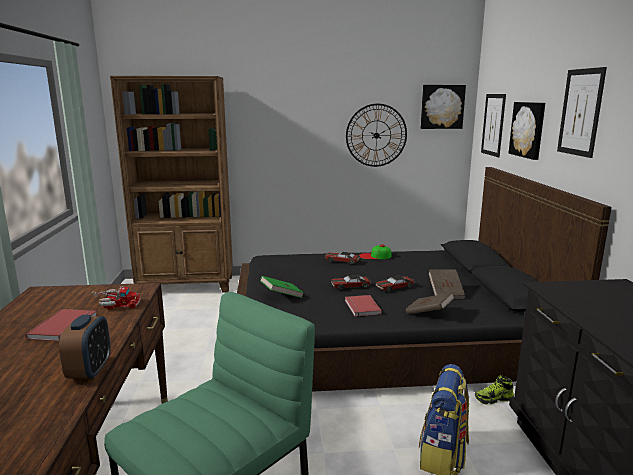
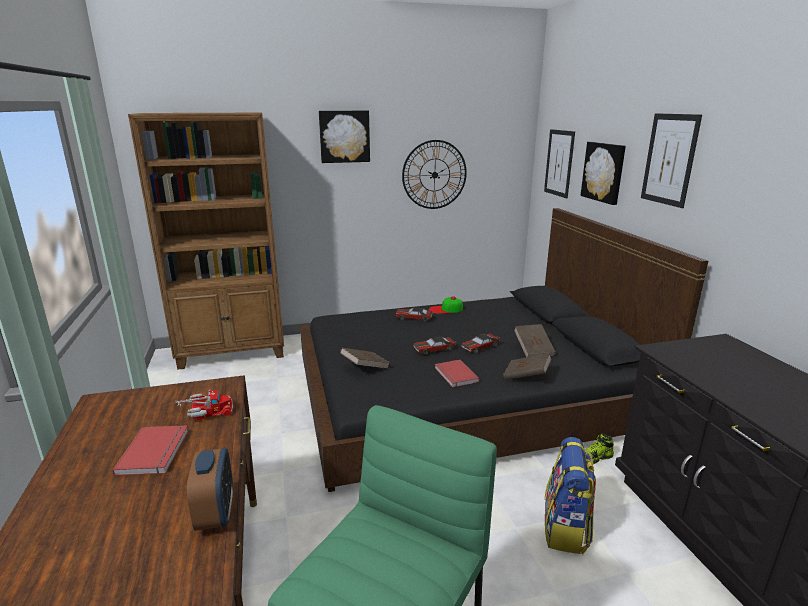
camera: 10 degrees left, 5 degrees up
(282, 296) = (365, 367): green book -> brown book
(442, 107) = (502, 142): picture -> picture (344, 136)

